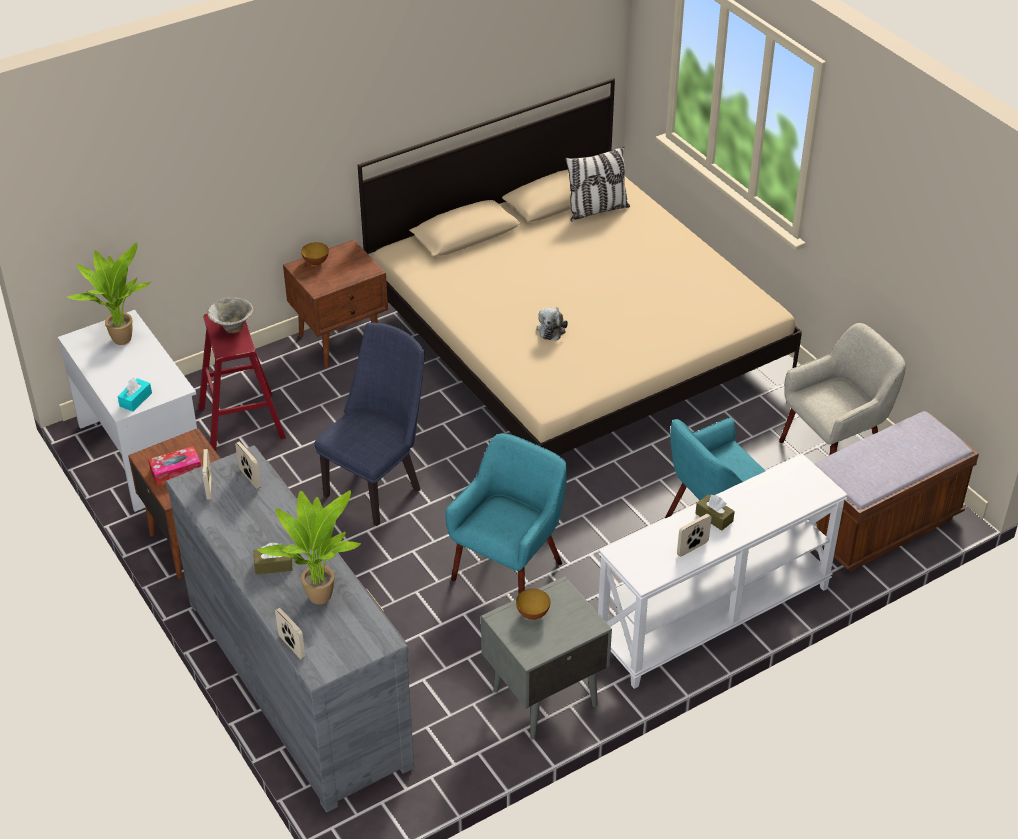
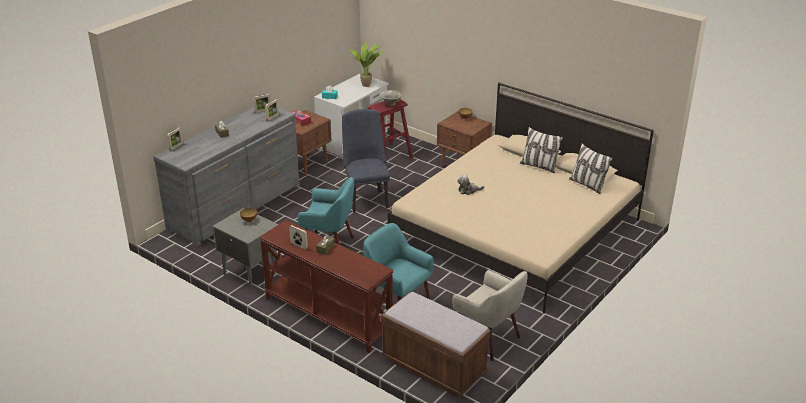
camera: 70 degrees right, 10 degrees down
(319, 594) = (208, 146): potted plant -> none
(377, 487) = (366, 198): blue chair -> blue chair turned 120 degrees counterclockwise
(515, 237) = (539, 166): none -> pillow
(714, 618) = (327, 315): white console table -> brown console table

